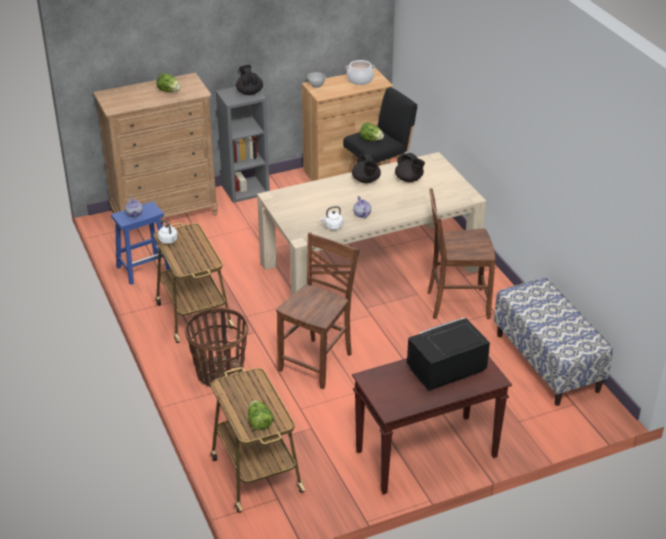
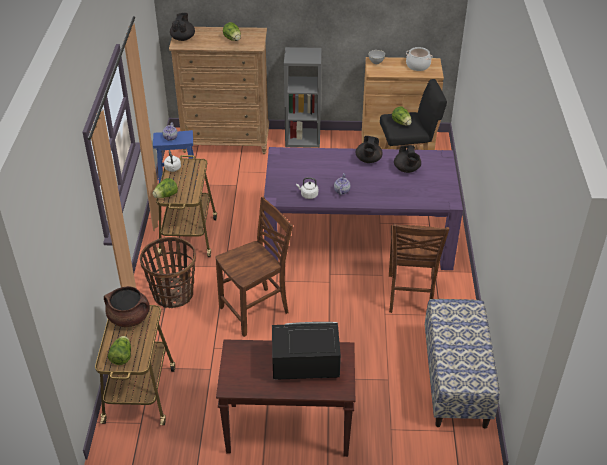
camera: 25 degrees right, 5 degrees up
(183, 268) = (166, 196): none -> lettuce
(238, 387) = (129, 318): none -> brown cooking pot
(249, 92) = (311, 55): black teapot -> black teapot (183, 38)
(369, 266) = (358, 237): beige dining table -> purple dining table
(456, 304) = (410, 295): brown chair -> brown chair turned 105 degrees counterclockwise

